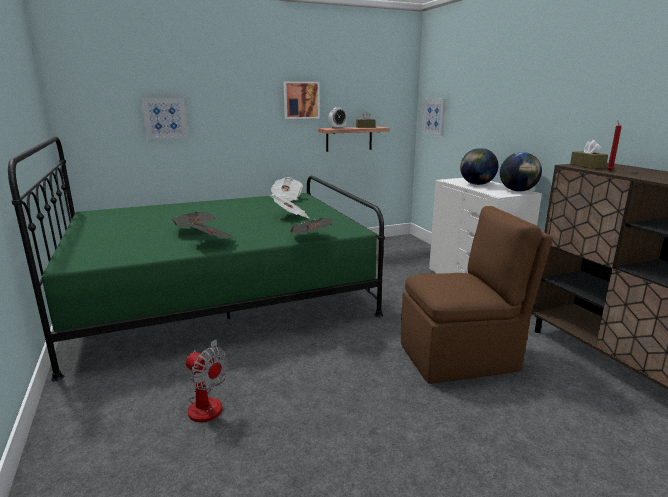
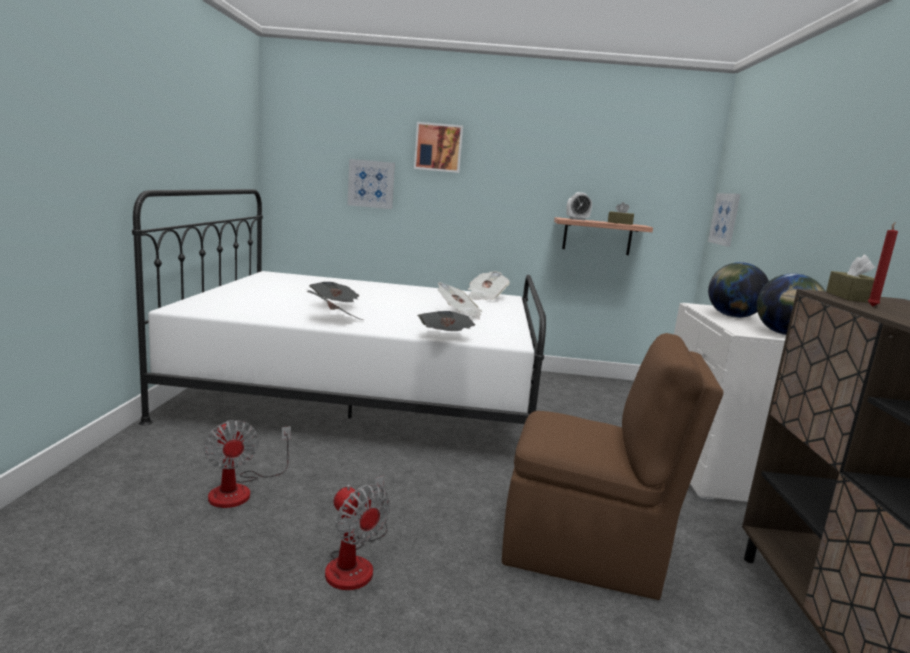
camera: 25 degrees right, 5 degrees down
(219, 296) = (364, 393): green bed -> white bed
(301, 100) = (536, 179): picture -> picture (438, 147)
(344, 419) = (355, 562): none -> fan

